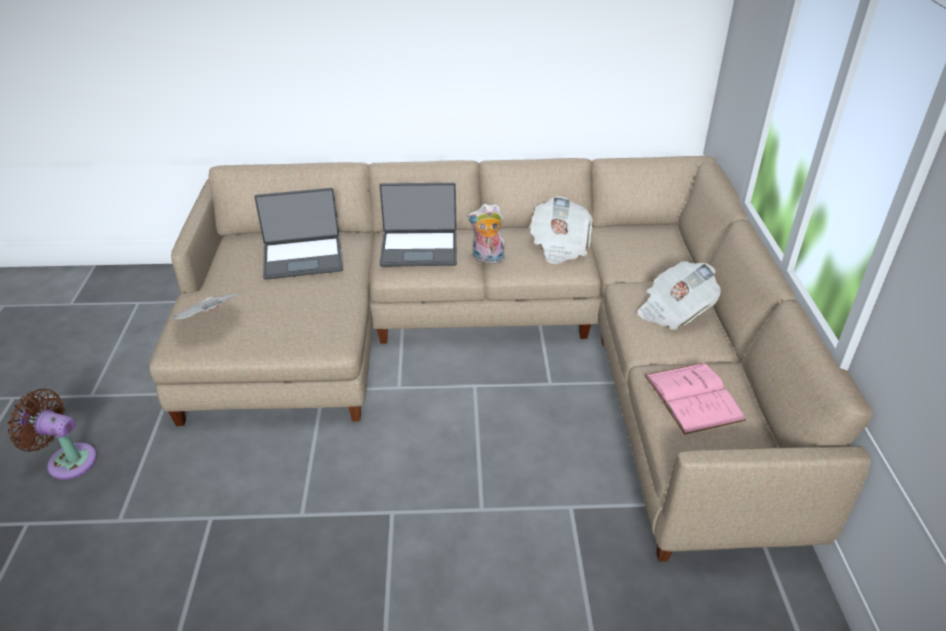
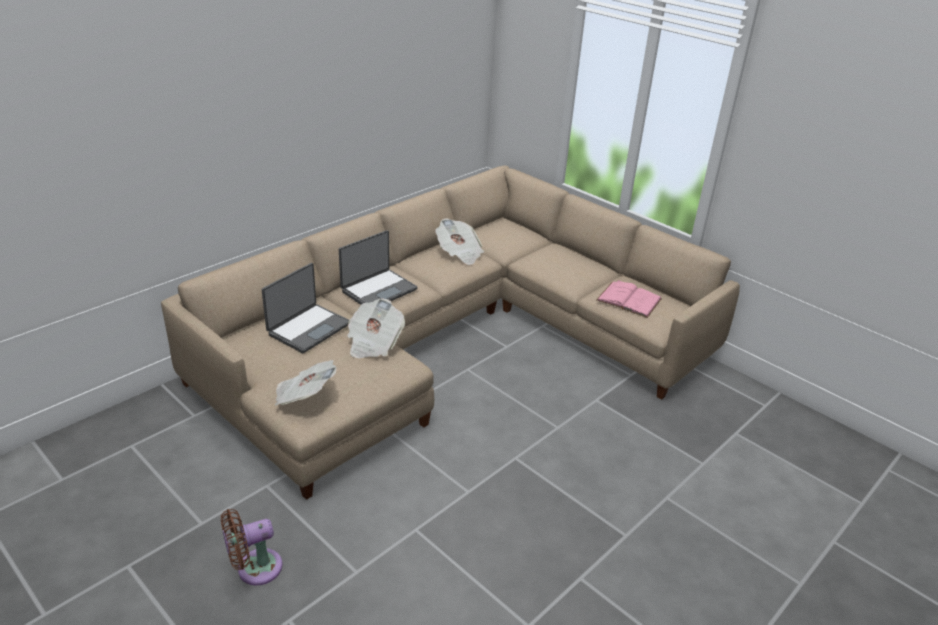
camera: 45 degrees left, 5 degrees down
(487, 259) = (427, 278): plush toy -> none
(674, 311) = (565, 263): newspaper -> newspaper (373, 343)

